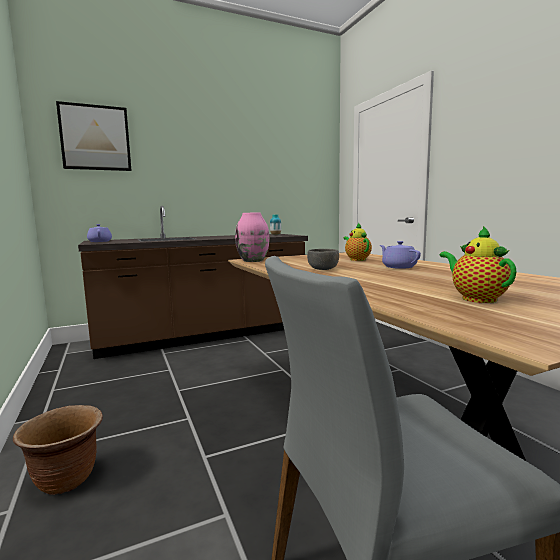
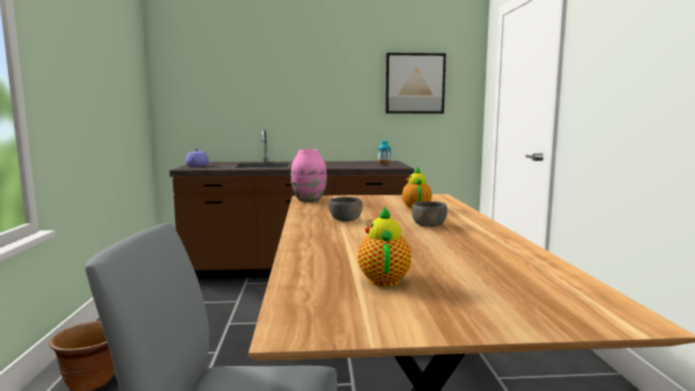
camera: 20 degrees right, 0 degrees up
(95, 138) = (206, 61): picture -> picture (415, 83)
(398, 267) = (428, 225): purple teapot -> grey bowl

